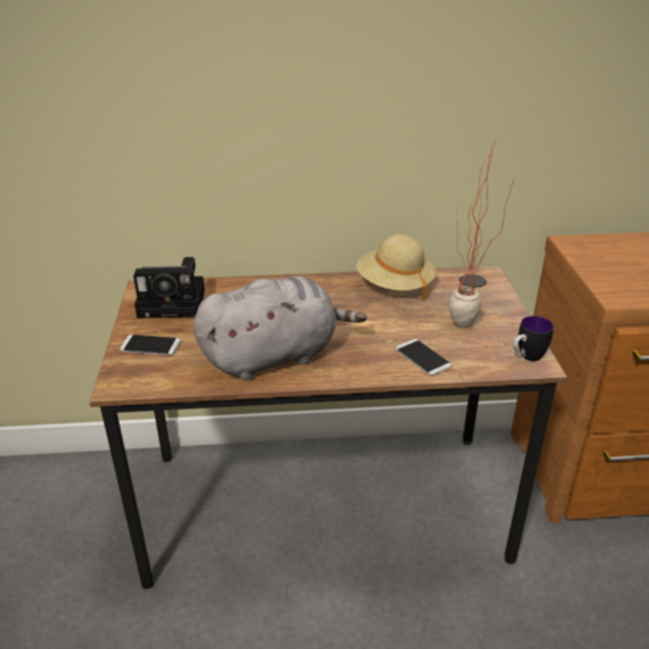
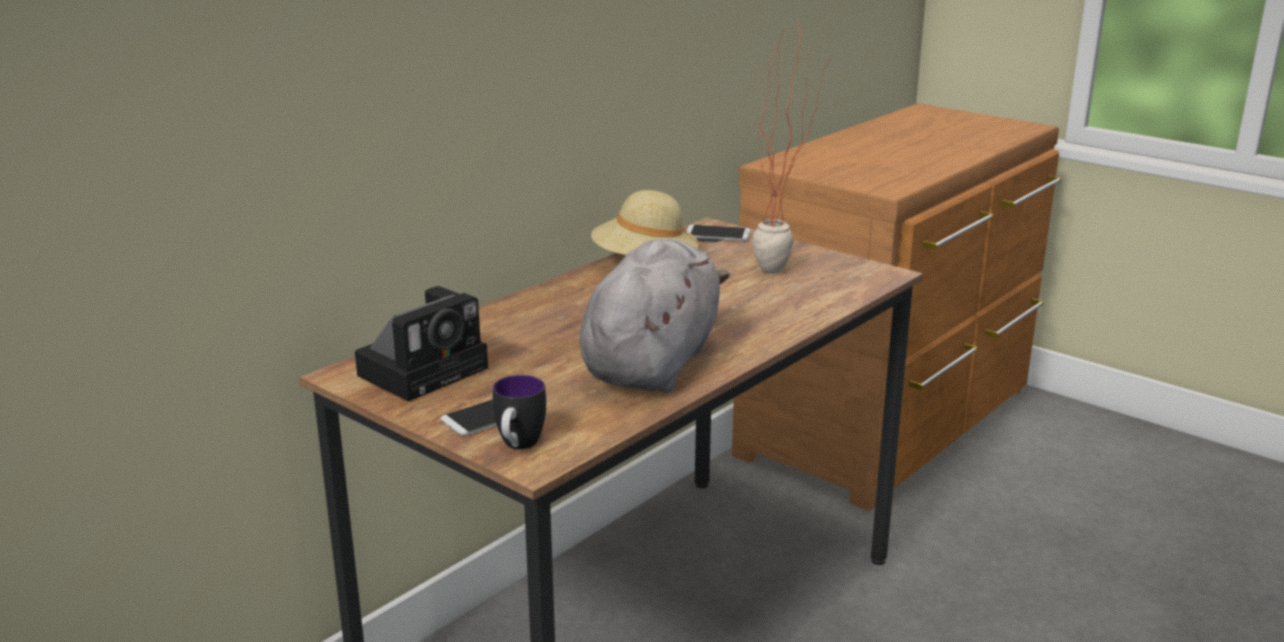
camera: 45 degrees left, 10 degrees down
(423, 357) = (790, 306): phone -> phone (717, 234)
(526, 357) = (869, 272): mug -> mug (518, 446)

